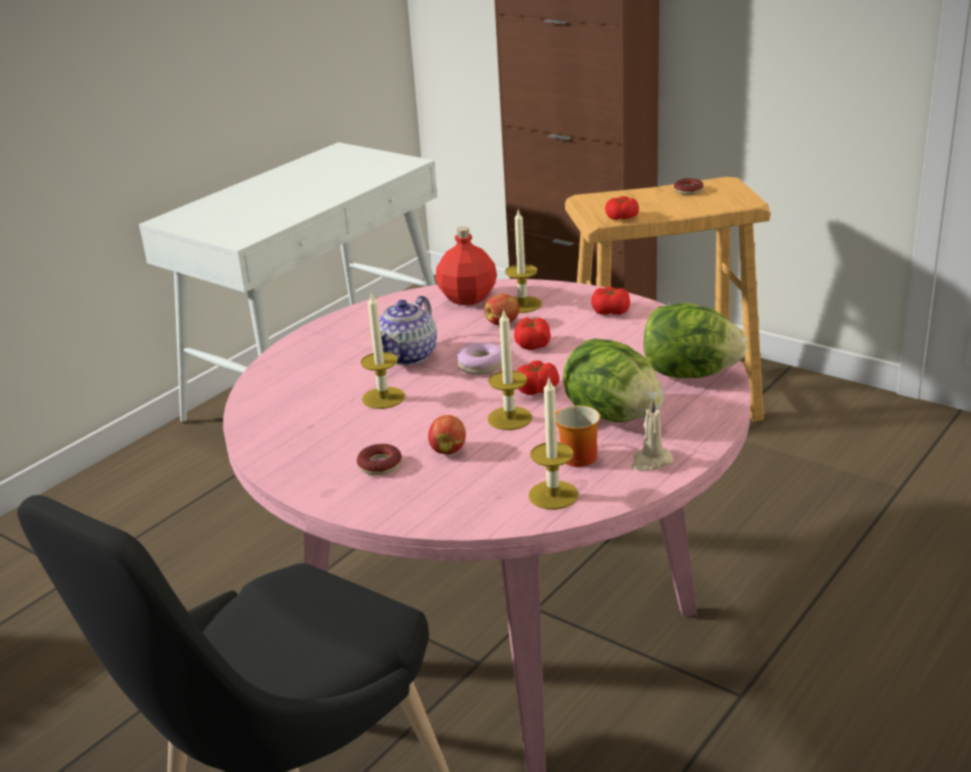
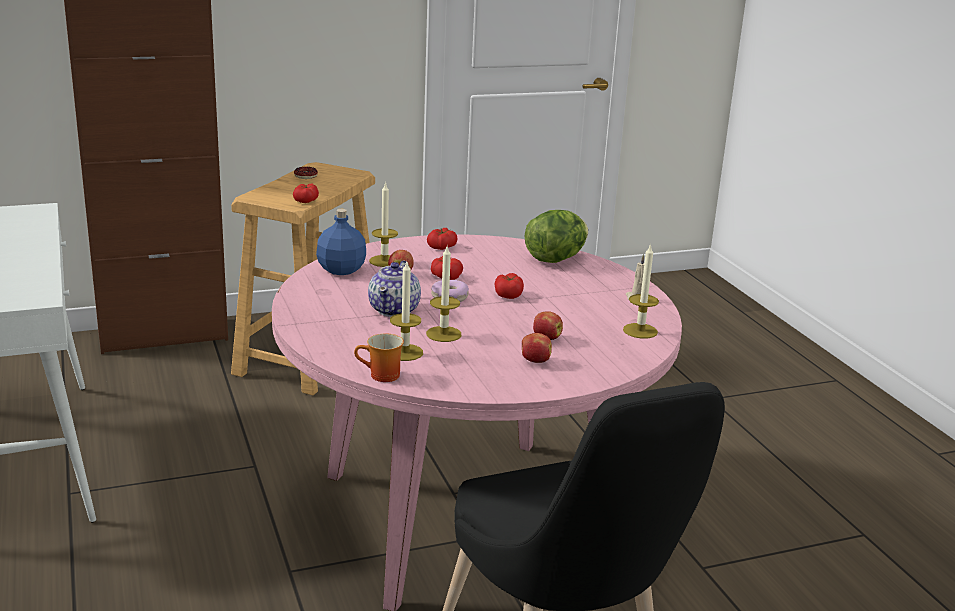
camera: 60 degrees left, 5 degrees down
(380, 465) = (535, 361): donut -> apple
(408, 355) = (395, 310): teapot -> teapot turned 45 degrees clockwise
(467, 298) = (341, 270): red bottle -> blue bottle
(509, 418) = (533, 312): candle -> candle (404, 352)
(573, 456) = (605, 313): mug -> mug (381, 376)
(612, 415) = (573, 290): lettuce -> none

